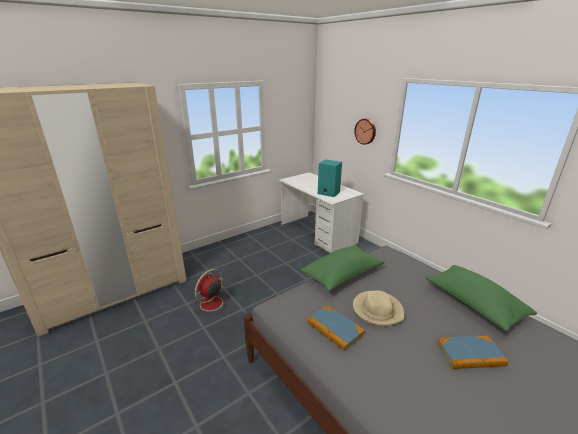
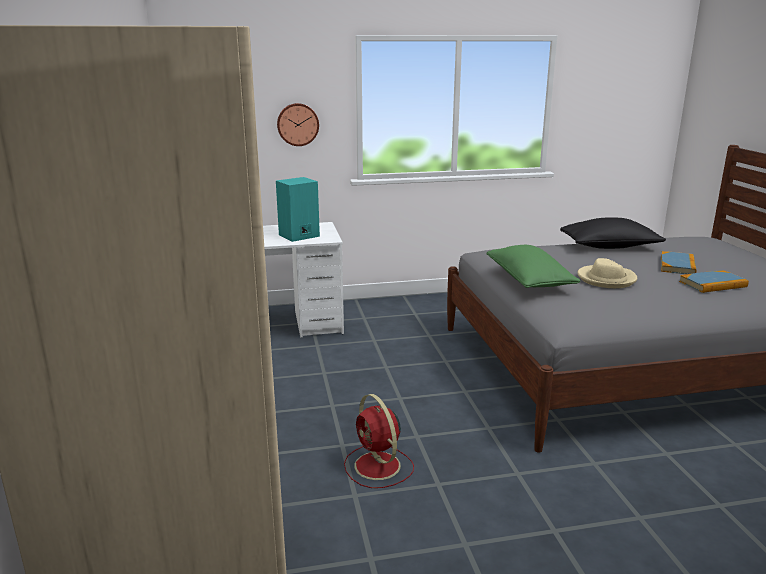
camera: 65 degrees left, 5 degrees down
(335, 329) = (632, 302): book -> book (713, 284)
(473, 304) = (609, 247): green pillow -> black pillow

